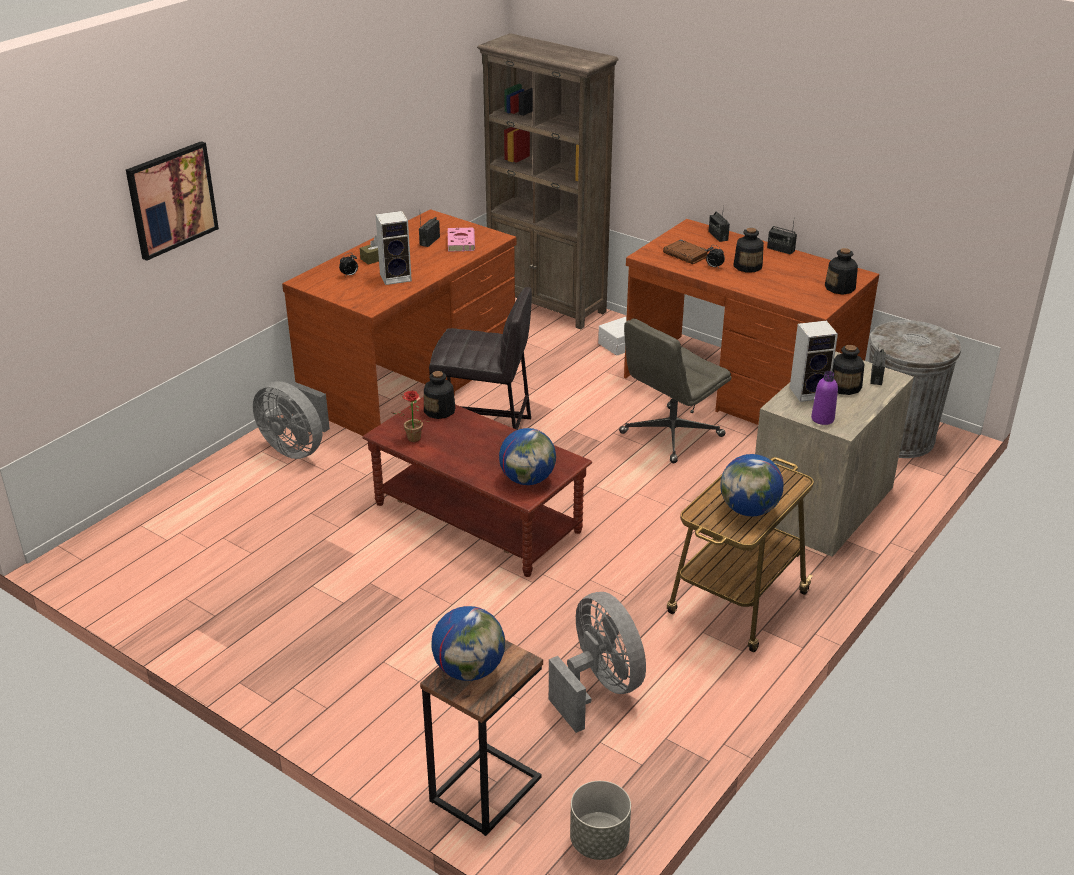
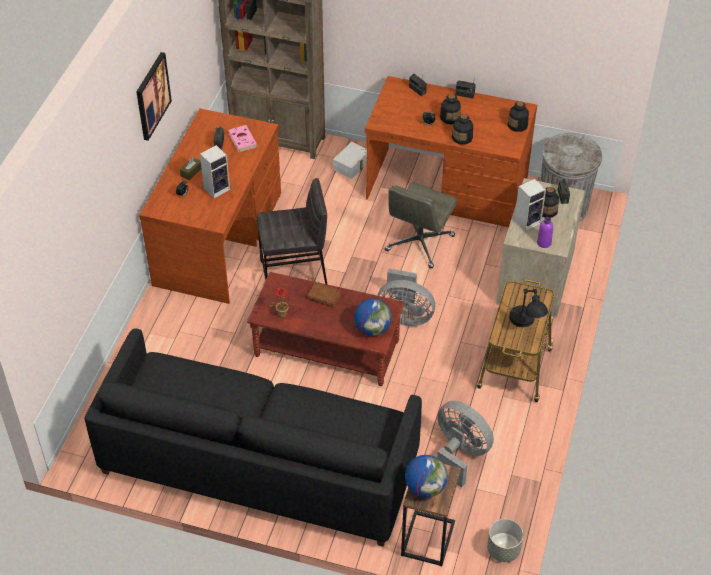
camera: 20 degrees left, 15 degrees up
(171, 199) = (88, 203): picture -> picture (152, 96)
(296, 448) = (173, 323): grey fan -> grey fan (404, 316)
(298, 626) = (258, 464): none -> black sofa
(440, 411) = (286, 285): bottle -> bottle (462, 138)
(686, 255) = (404, 116): brown book -> brown book (324, 296)
(749, 510) = (526, 326): globe -> black table lamp

